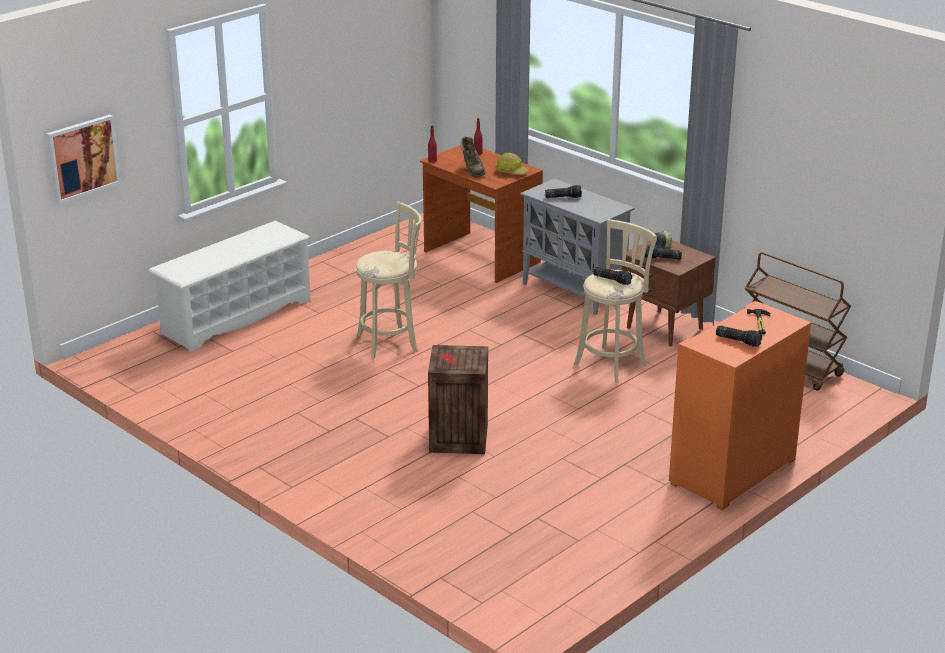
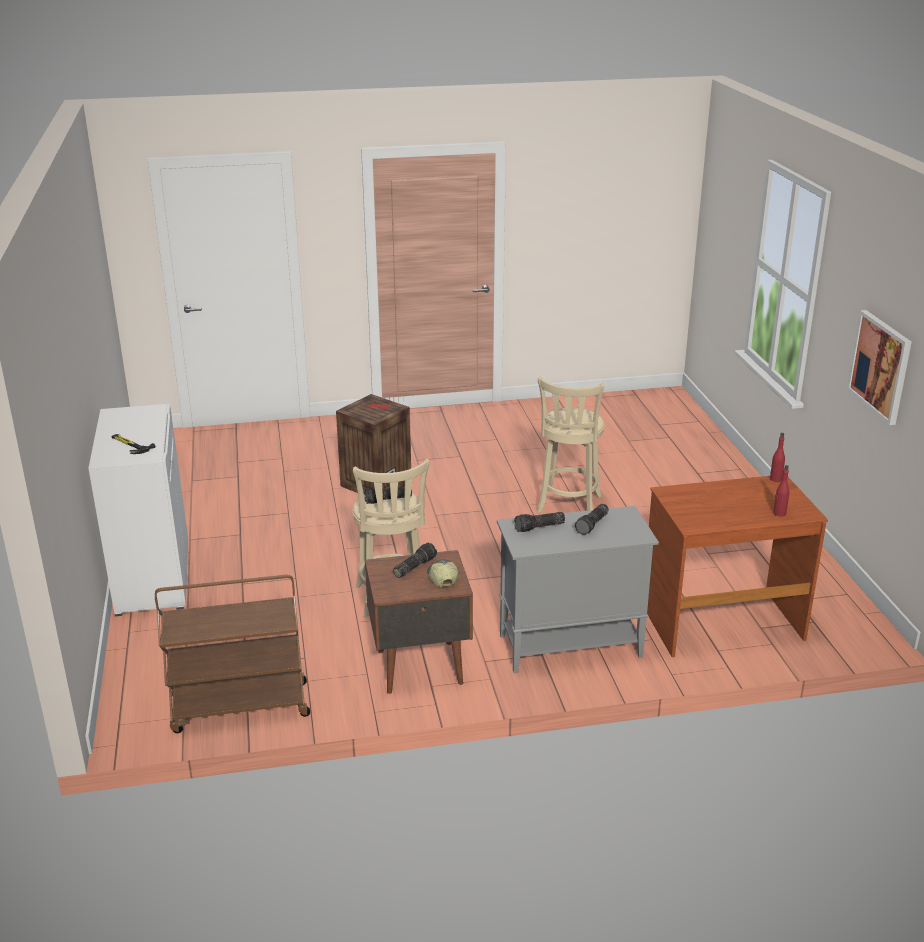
camera: 125 degrees right, 0 degrees up
(83, 158) = (714, 231): picture -> picture (880, 366)
(236, 317) = (694, 456): white shoe rack -> none
(472, 171) = (720, 491): brown boot -> none
(511, 171) = (695, 513): hard hat -> none
(733, 472) = (152, 576): orange cabinet -> white cabinet
(738, 341) = (126, 425): flashlight -> flashlight (539, 528)

